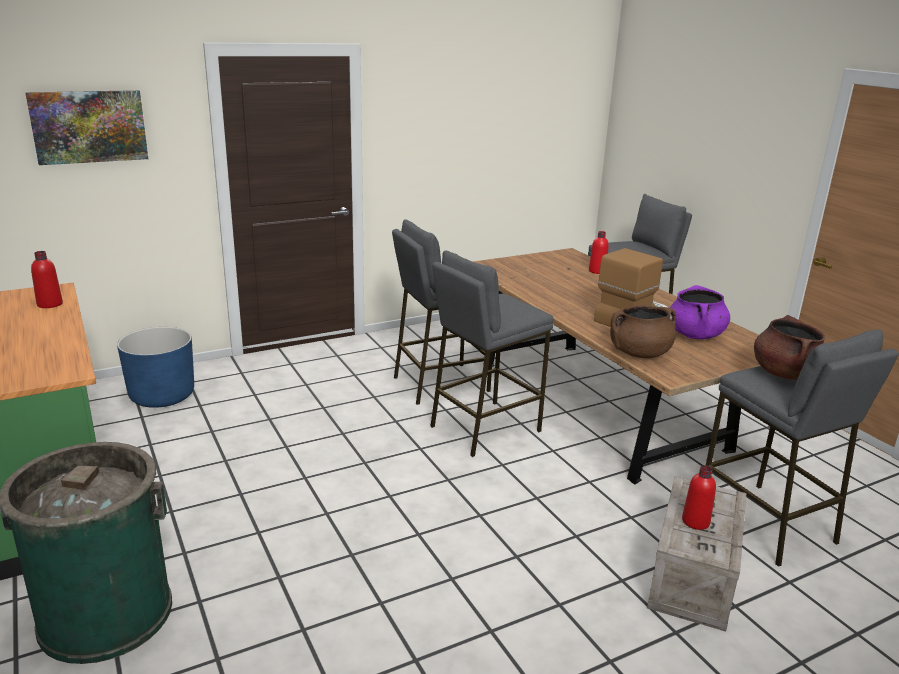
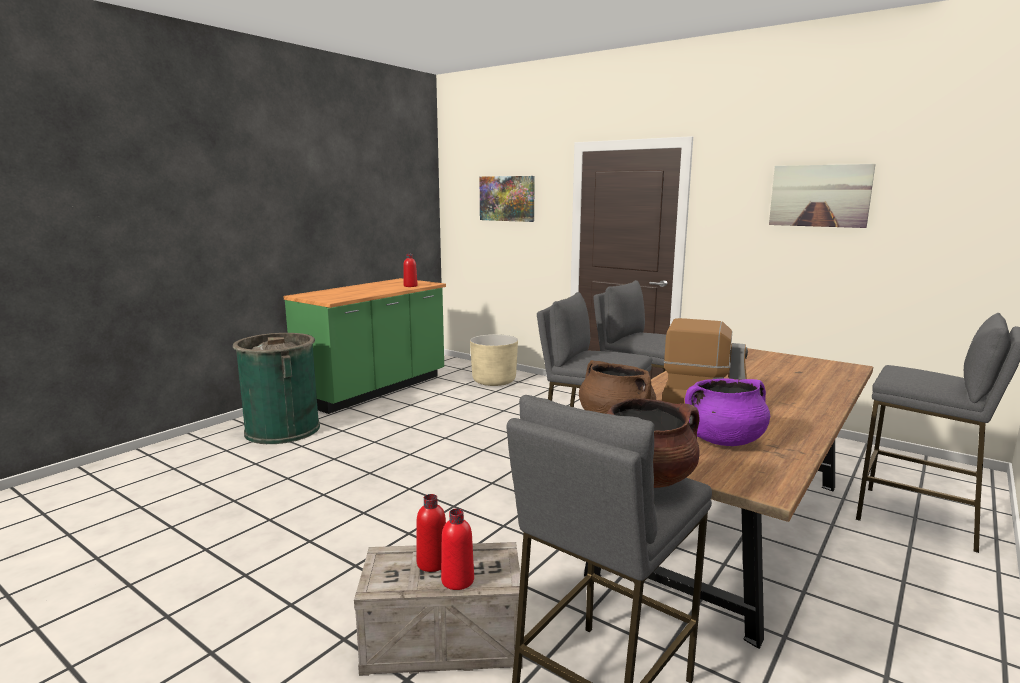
camera: 65 degrees right, 10 degrees down
(162, 396) = (494, 381): blue planter -> beige planter
(476, 106) = (819, 195): none -> picture
(597, 271) = (823, 382): red bottle -> red bottle (457, 580)

